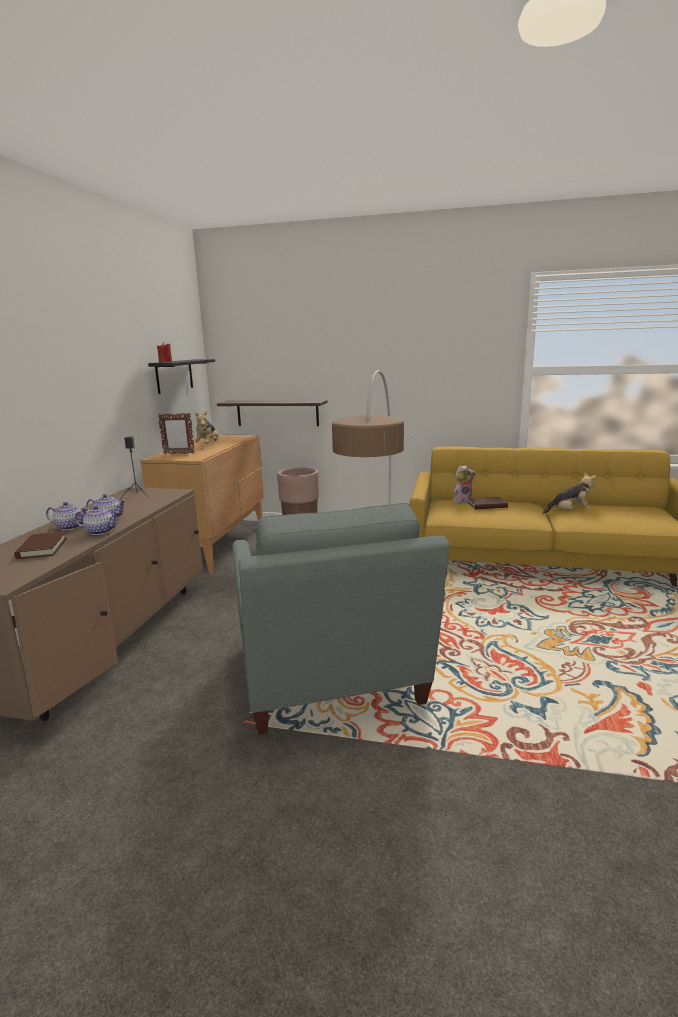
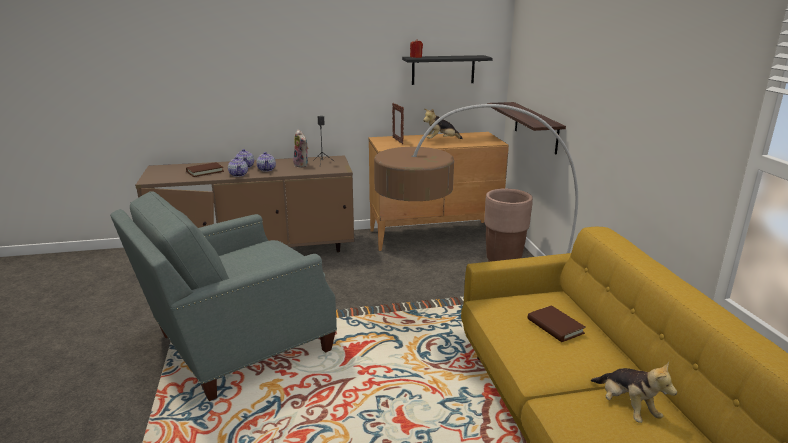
camera: 65 degrees right, 5 degrees up
(462, 501) = (562, 308): plush toy -> plush toy (302, 165)

